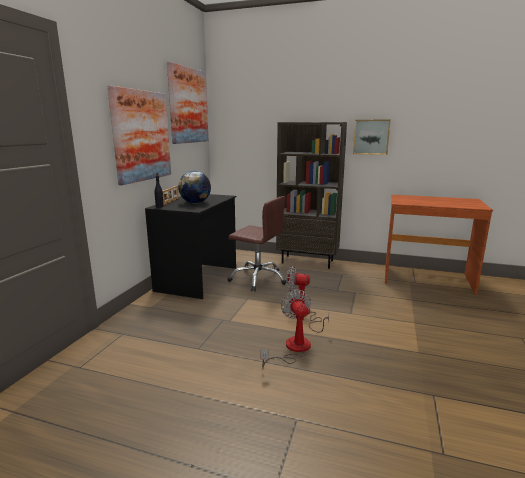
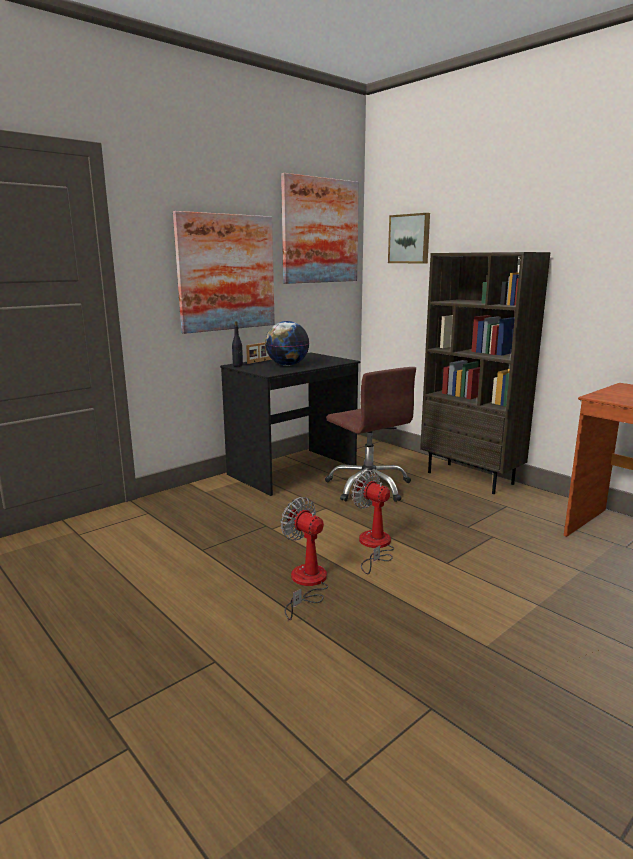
camera: 30 degrees right, 0 degrees up
(292, 349) = (306, 584): fan -> fan turned 60 degrees counterclockwise
(371, 137) = (591, 278): picture -> picture (410, 239)

